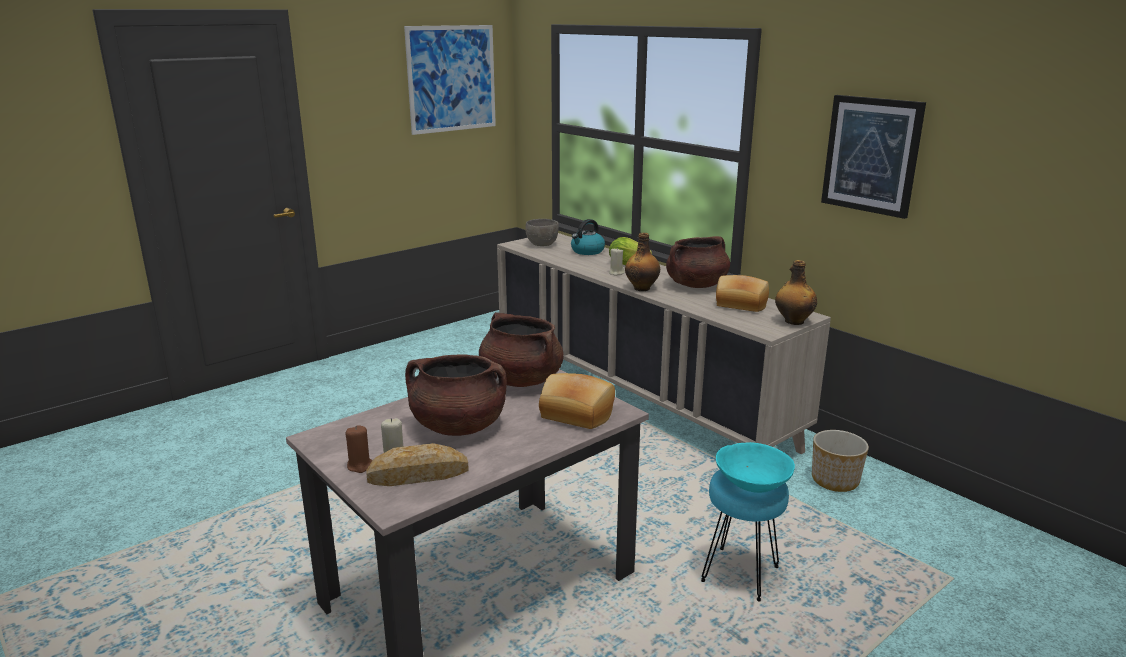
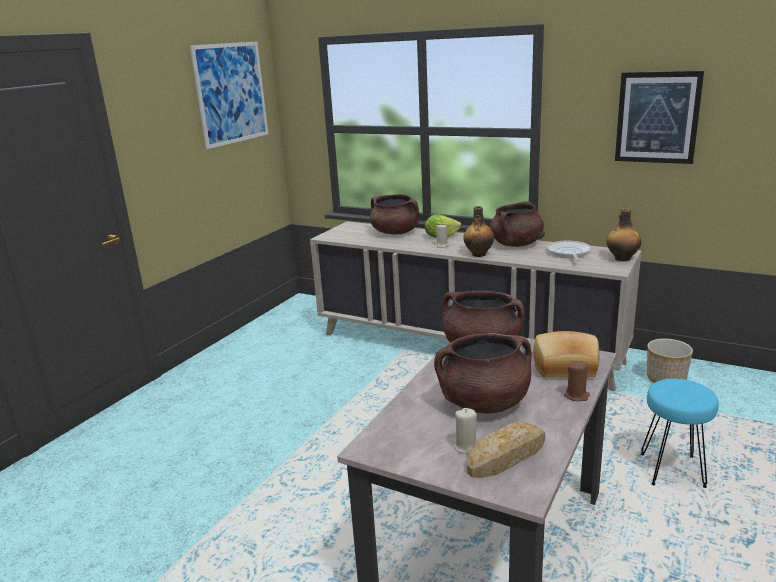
camera: 20 degrees left, 0 degrees up
(360, 466) = (446, 463): brown candle -> brown candle (576, 396)
(542, 245) = (350, 233): grey bowl -> none
(587, 251) = (395, 232): kettle -> brown cooking pot
(740, 305) = (568, 253): bread -> frying pan
(752, 483) = (686, 392): turquoise bowl -> none

